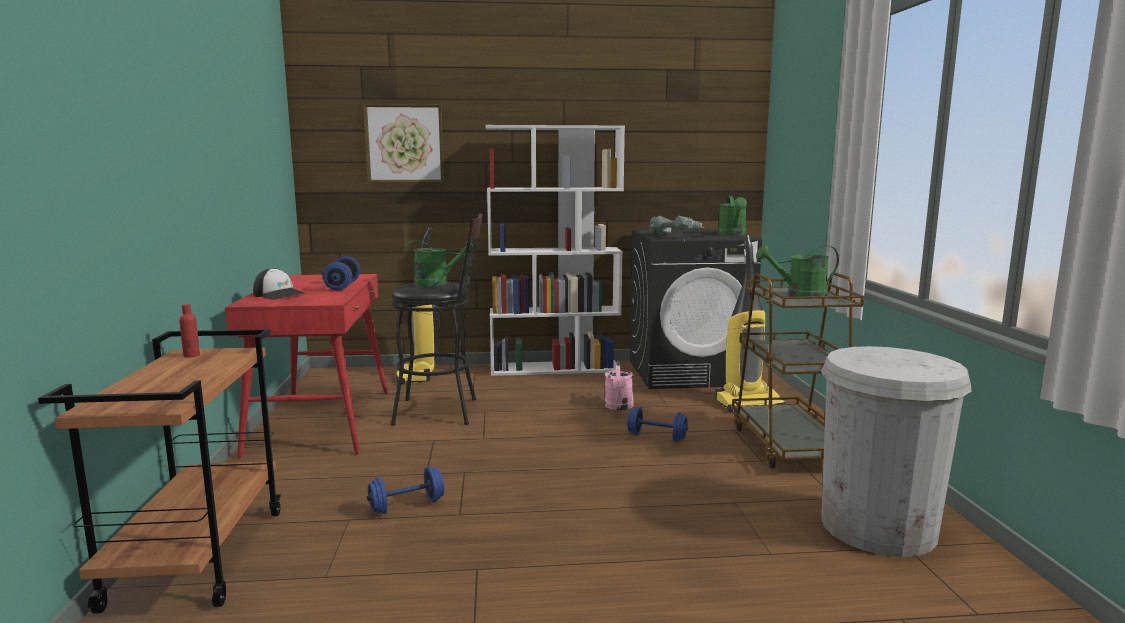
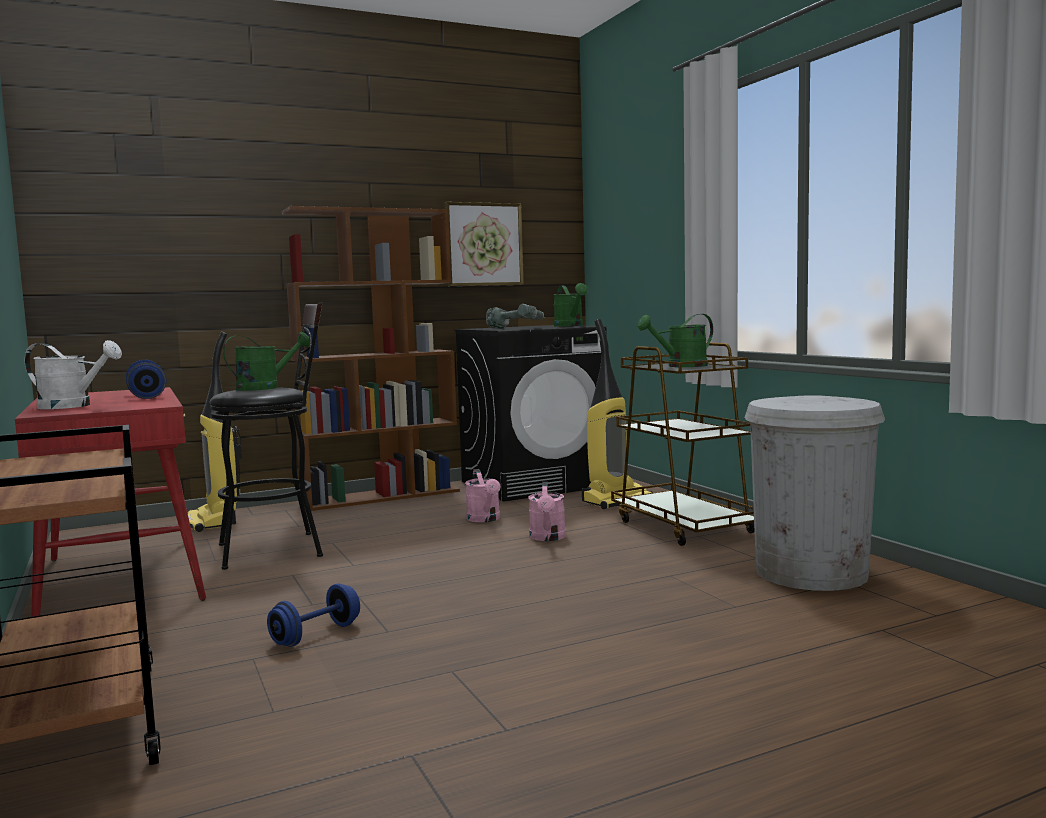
camera: 20 degrees left, 5 degrees down
(191, 355) = (32, 461): red bottle -> none
(280, 294) = (73, 406): cap -> white watering can
(404, 144) = (177, 231): picture -> picture (484, 244)
(555, 368) = (382, 496): white bookcase -> brown bookcase
(657, 437) = (548, 538): blue dumbbell -> pink watering can

